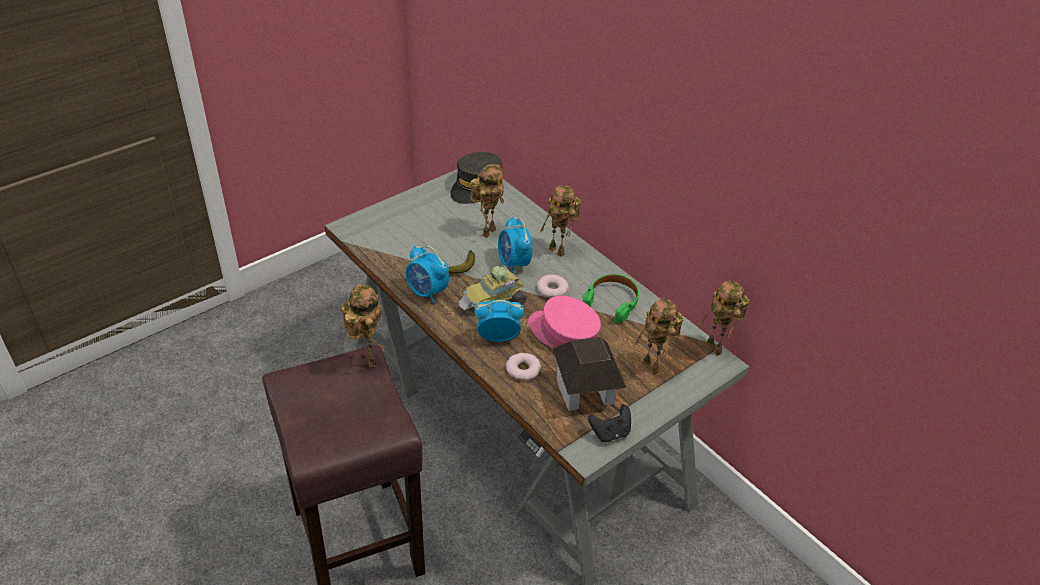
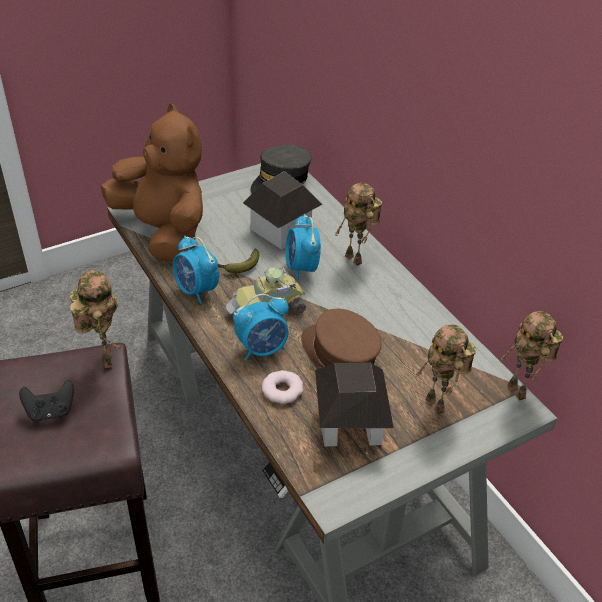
camera: 10 degrees right, 0 degrees up
(384, 243) = (164, 233): none -> brown plush toy
(488, 231) = (281, 230): toy robot -> toy house
(498, 337) = (262, 349): alarm clock -> alarm clock turned 150 degrees clockwise
(552, 289) = (338, 301): donut -> none
(563, 333) = (339, 353): pink cap -> brown cap
(610, 433) = (369, 480): black game controller -> black game controller (51, 412)
(612, 302) = (404, 322): green headphones -> none

